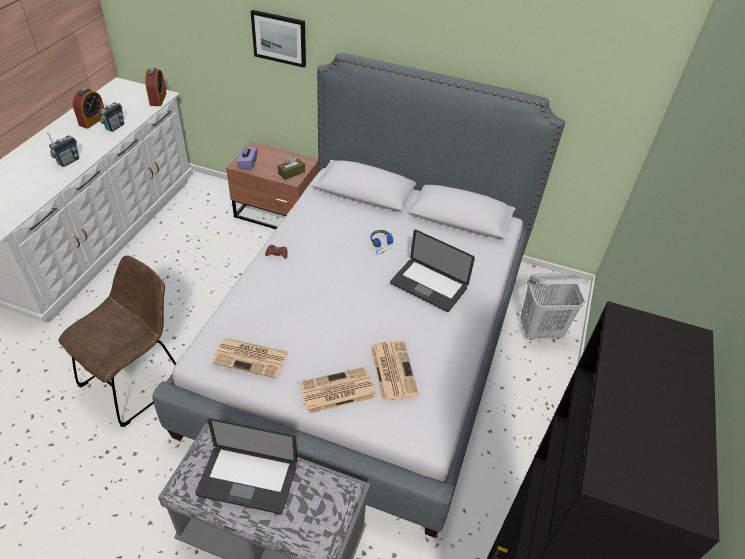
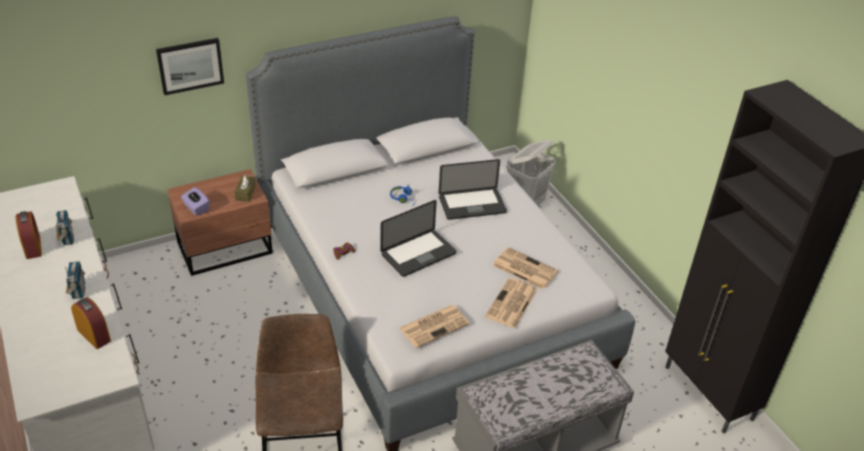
camera: 45 degrees left, 5 degrees down
(158, 99) = (64, 192): alarm clock -> alarm clock (94, 335)
(247, 480) = (532, 390): laptop -> laptop (418, 254)

